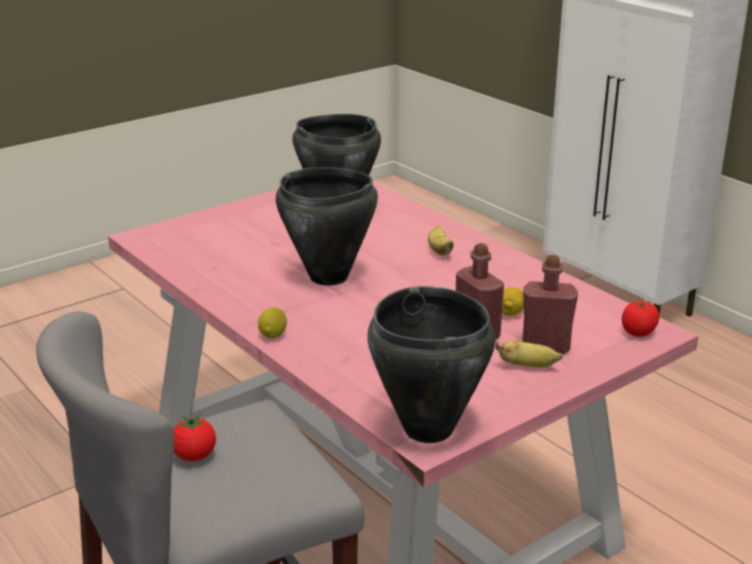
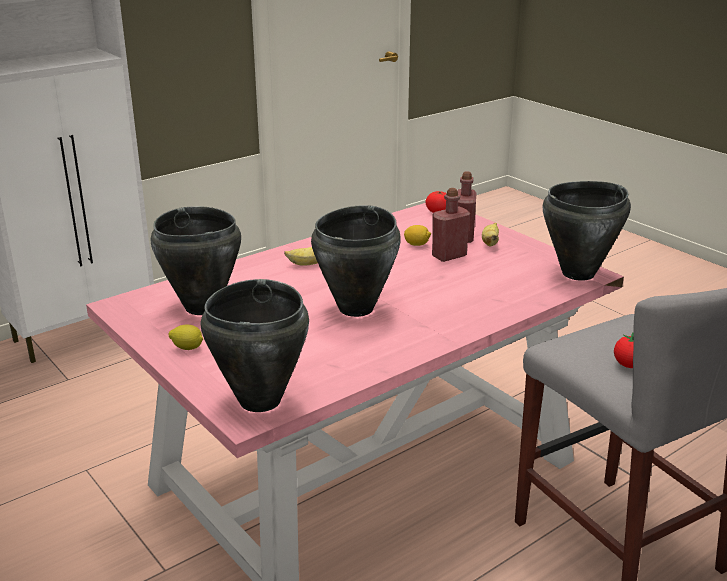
camera: 90 degrees left, 0 degrees up
(164, 240) = (259, 401): none -> black cooking pot
(273, 334) = (466, 328): lemon -> lemon (187, 348)

